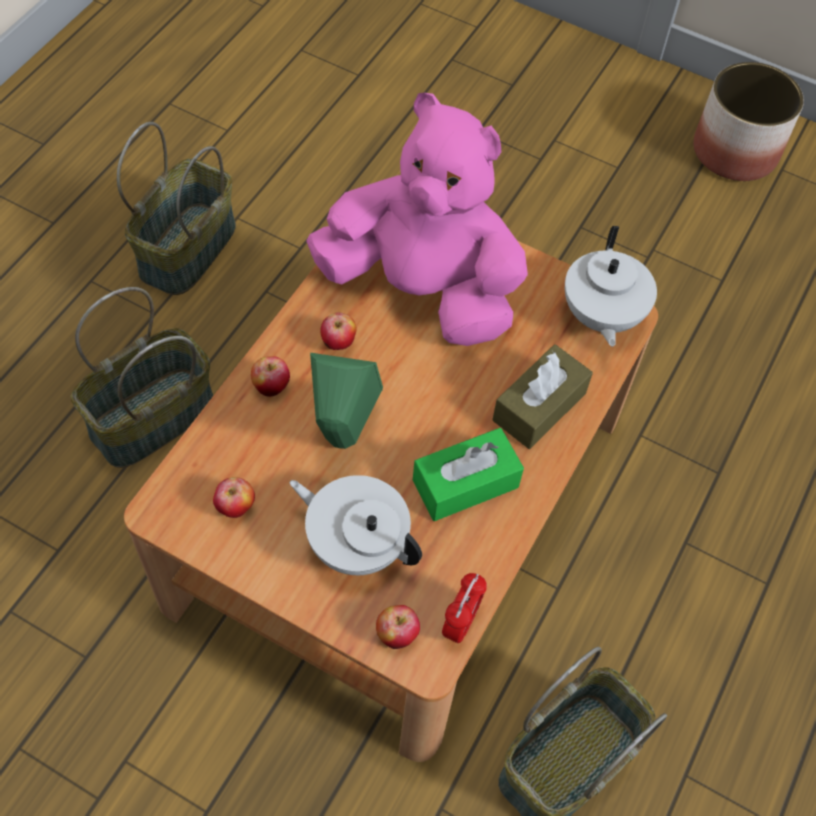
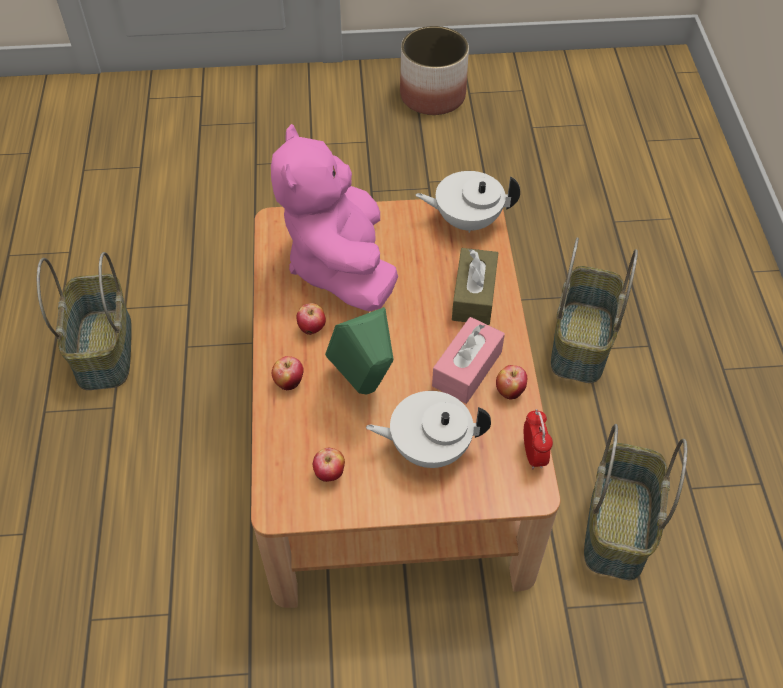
camera: 30 degrees left, 5 degrees down
(152, 420) = (170, 481): basket -> basket (582, 343)
(397, 635) = (501, 487): apple -> apple (509, 391)
(422, 290) = (340, 265): pink plush toy -> pink plush toy turned 90 degrees counterclockwise
(465, 484) = (467, 369): green tissue box -> pink tissue box
(601, 316) = (466, 220): white teapot -> white teapot turned 120 degrees clockwise

